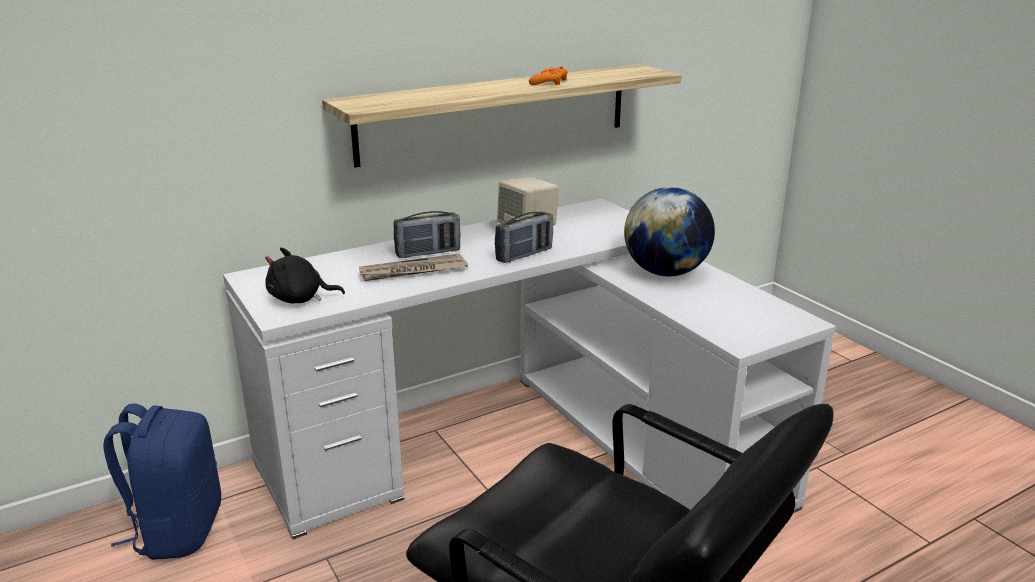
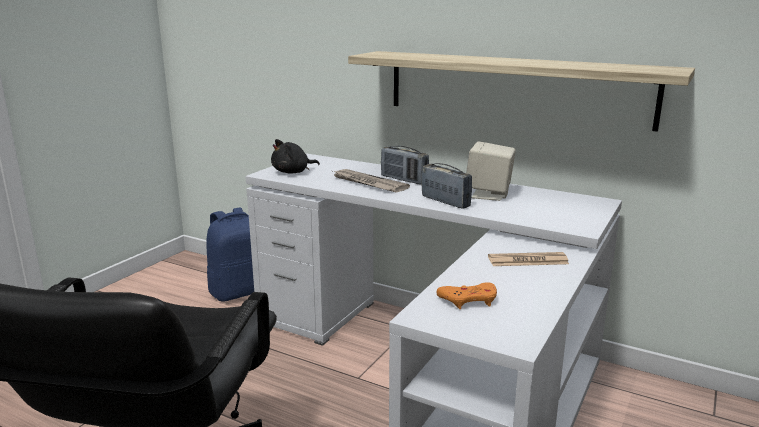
camera: 60 degrees right, 5 degrees down
(300, 299) = (293, 172): black plush toy -> black plush toy turned 90 degrees counterclockwise
(524, 255) = (445, 202): radio -> radio turned 150 degrees counterclockwise
(549, 82) = (541, 63): orange game controller -> orange game controller (469, 300)
(665, 272) = (527, 260): globe -> newspaper

